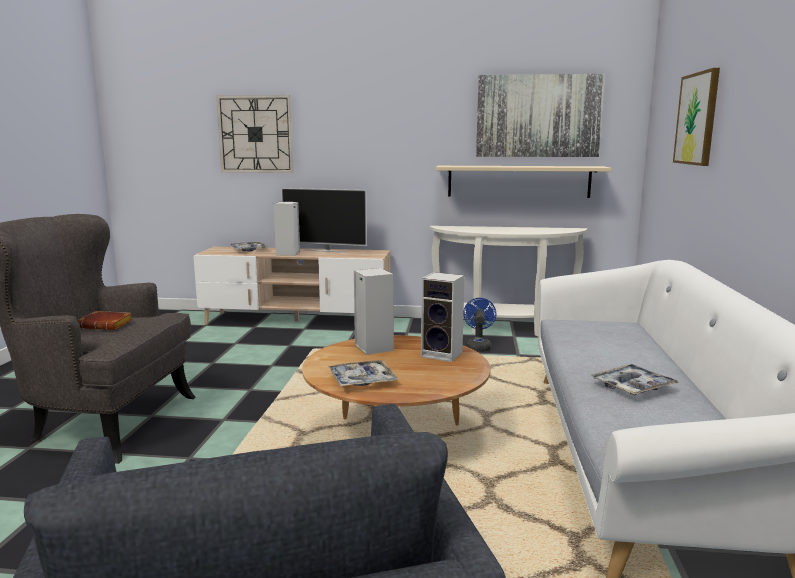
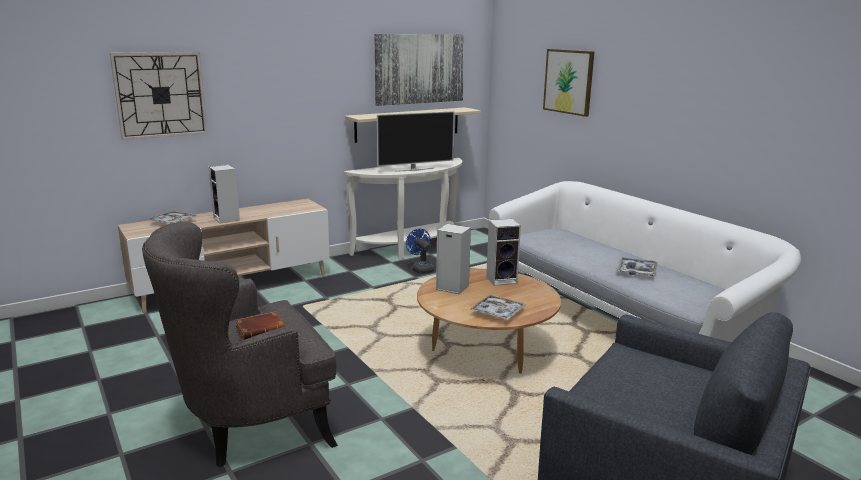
camera: 40 degrees left, 5 degrees up
(326, 251) = (254, 209): television -> television (414, 169)

